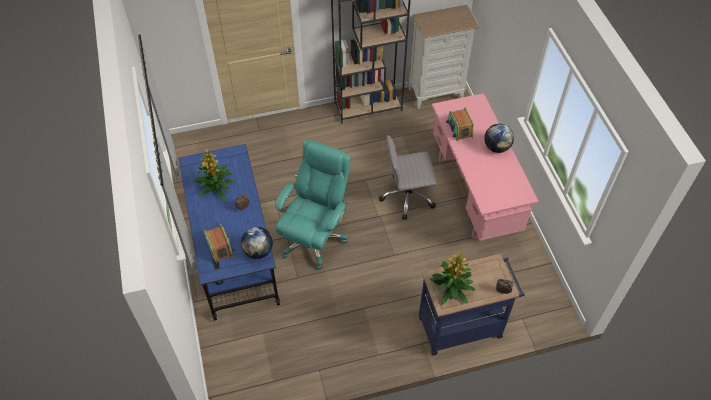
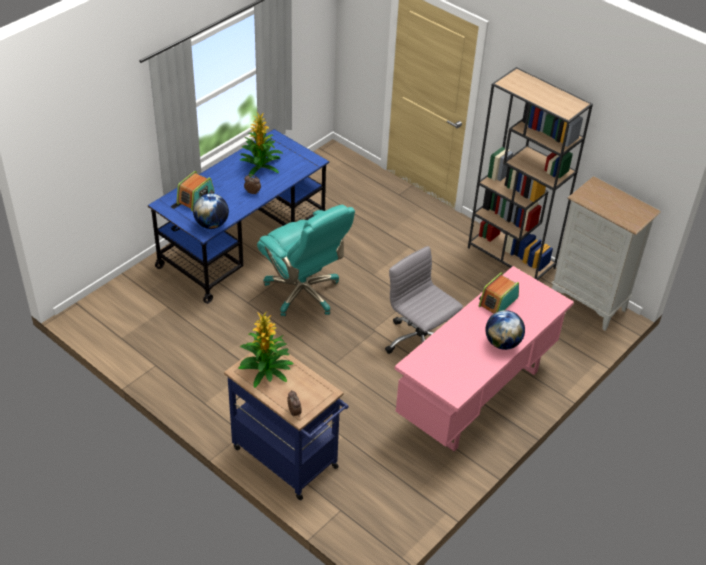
camera: 55 degrees right, 10 degrees down
(315, 239) = (303, 295): turquoise office chair -> turquoise office chair turned 60 degrees clockwise

